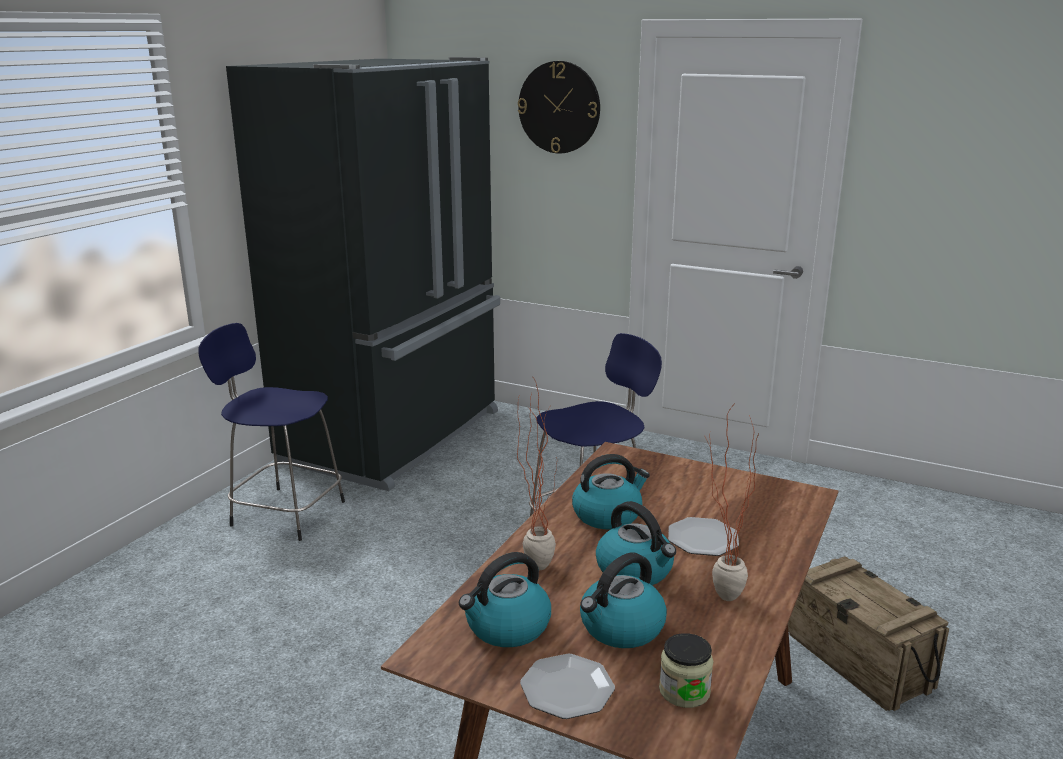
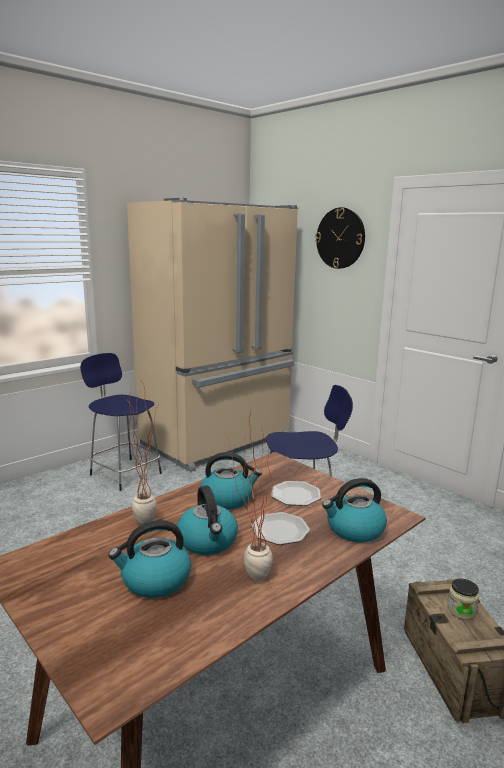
camera: 20 degrees right, 5 degrees down
(396, 436) = (218, 441): black fridge -> beige fridge
(507, 627) = (79, 559): kettle -> kettle (354, 530)
(566, 689) = (69, 616): plate -> plate (295, 495)
(684, 691) = (151, 643): jar -> jar (461, 610)

